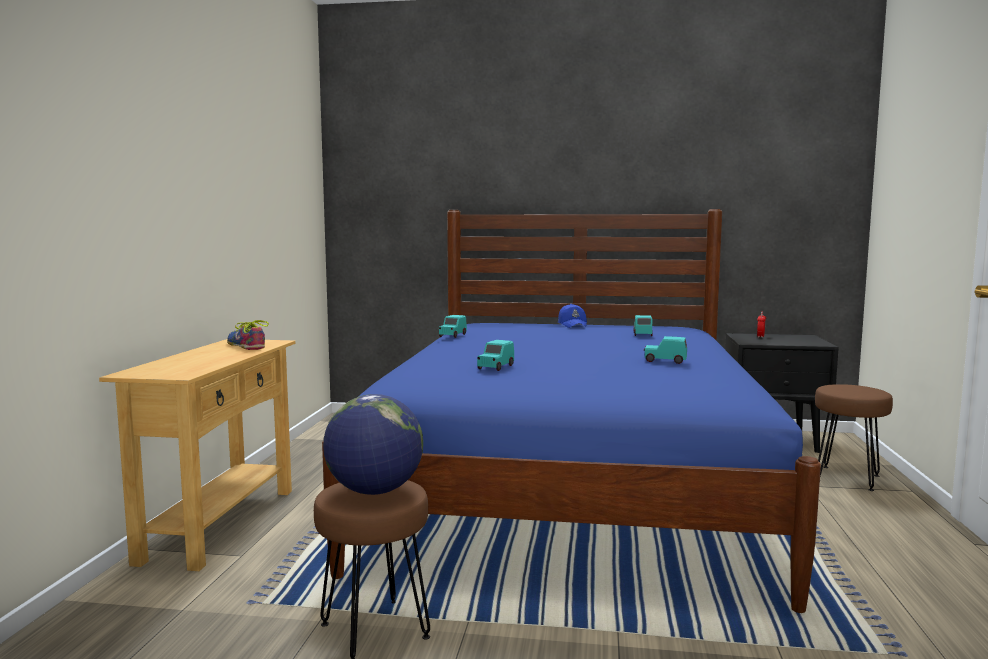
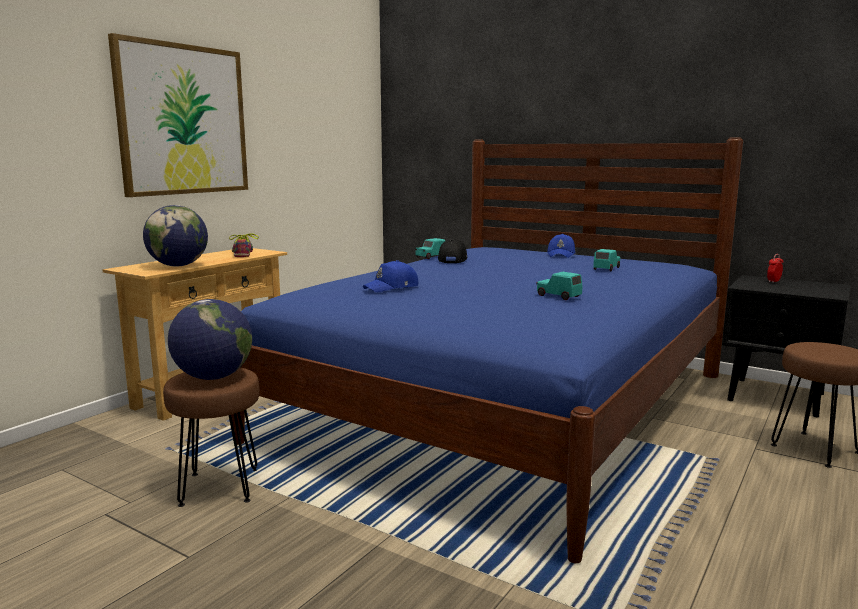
camera: 25 degrees right, 5 degrees up
(169, 180) = (183, 120): none -> picture
(200, 365) = (178, 266): none -> globe
(485, 336) = (452, 260): none -> black cap
(495, 367) = (392, 287): turquoise toy car -> blue cap

